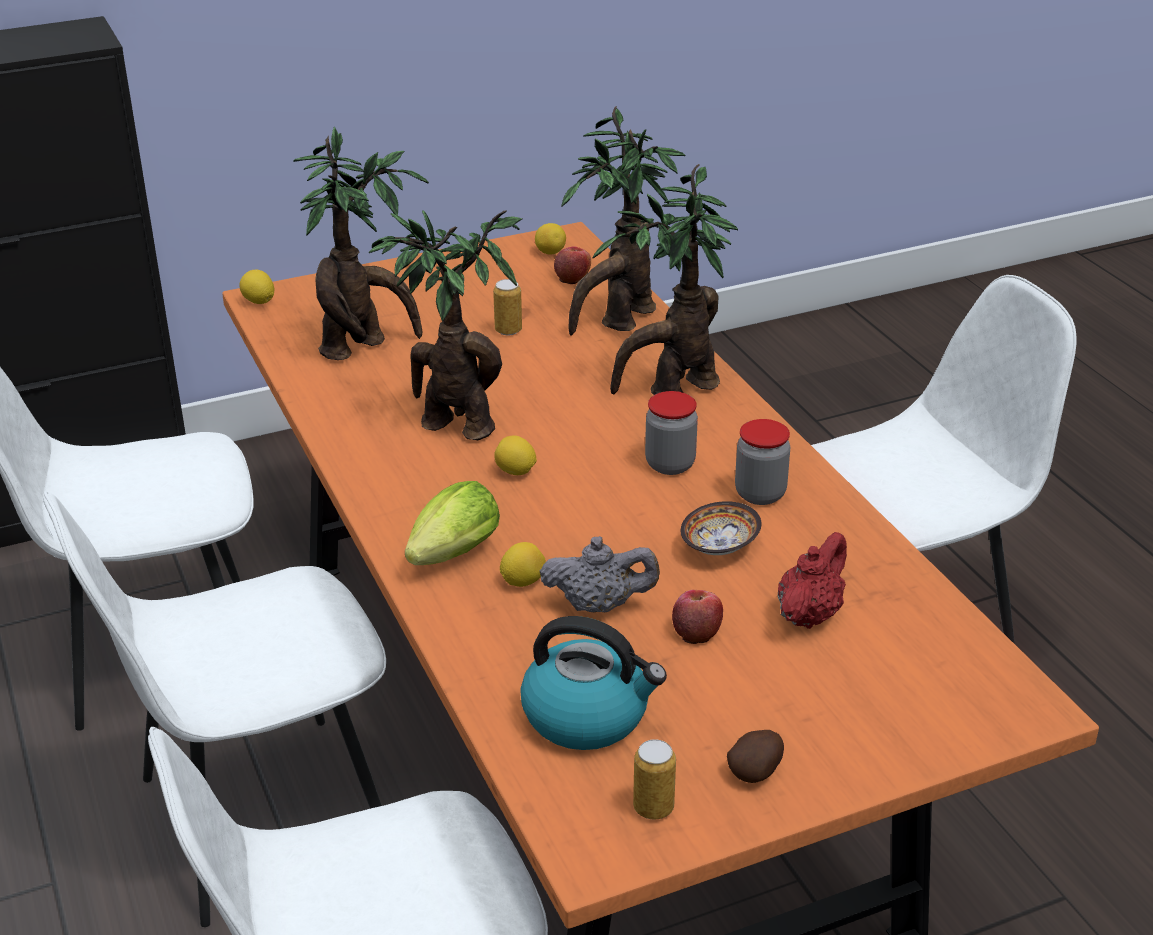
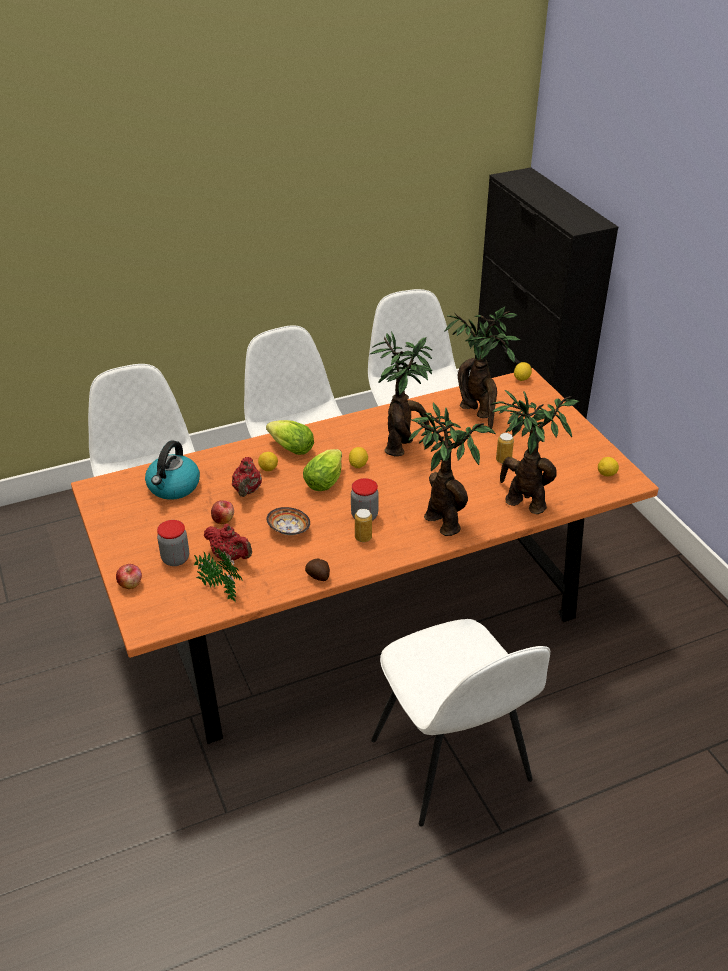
camera: 90 degrees right, 5 degrees up
(563, 508) = (326, 480): none -> lettuce
(572, 278) = (574, 483): apple -> apple (130, 584)
(599, 605) = (247, 491): grey teapot -> red teapot
(653, 808) = (115, 503): can -> can (363, 538)
(756, 771) = (127, 532): potato -> potato (318, 576)
(760, 494) = (335, 547): jar -> jar (175, 559)
(905, 620) = (220, 590): none -> potted plant

